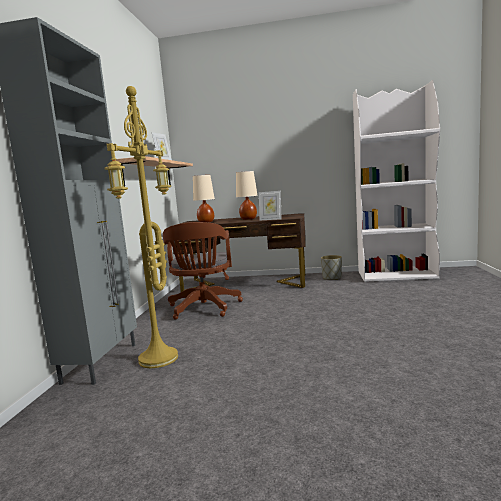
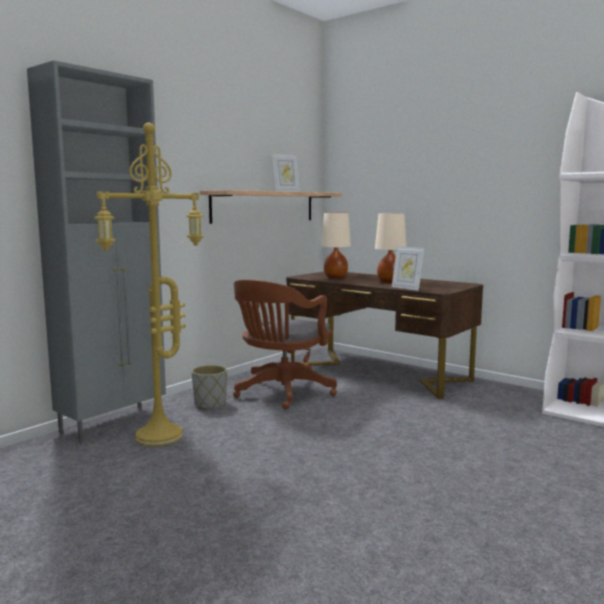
camera: 30 degrees right, 0 degrees up
(332, 278) = (504, 395): grey planter -> grey planter (210, 404)

